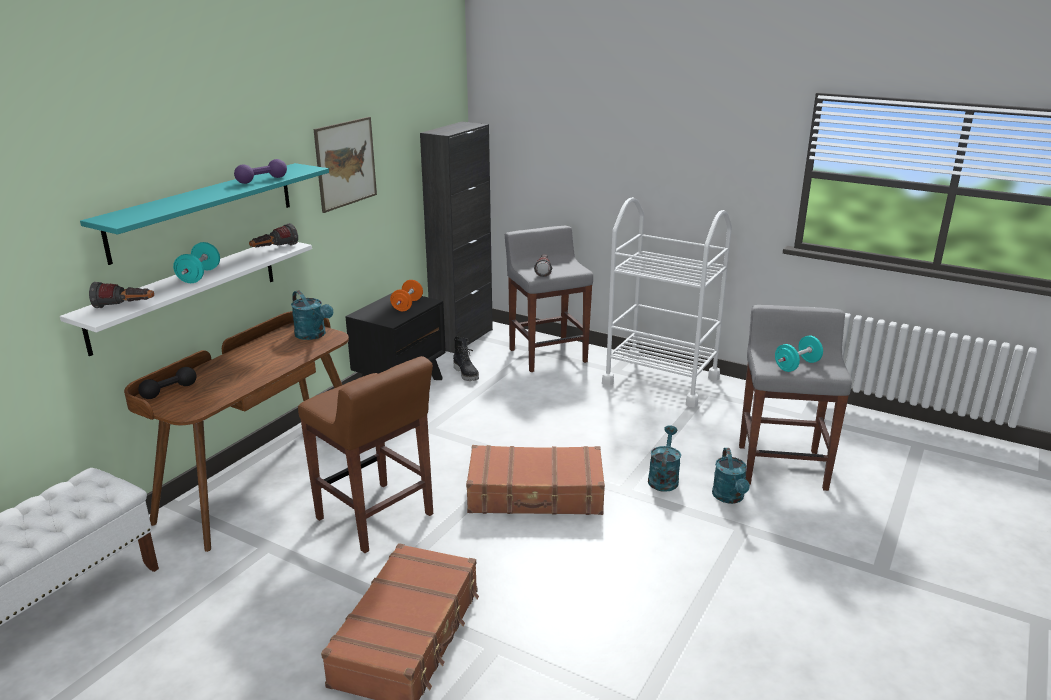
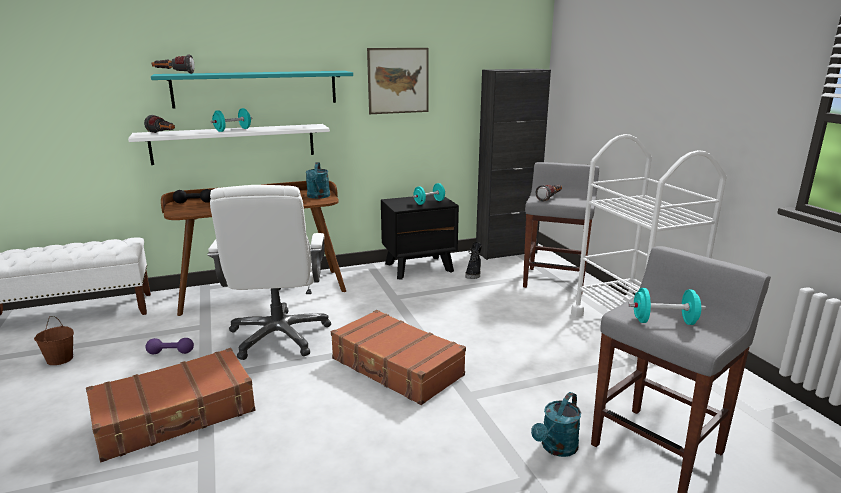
camera: 40 degrees right, 5 degrees down
(147, 667) = (60, 359): none -> brown bucket
(262, 180) = (295, 72): purple dumbbell -> purple dumbbell (170, 352)
(274, 249) = (303, 127): flashlight -> flashlight (174, 73)
(376, 517) = (279, 336): brown stool -> white office chair
(407, 305) = (429, 202): orange dumbbell -> turquoise dumbbell
(663, 478) = (516, 403): turquoise watering can -> none

